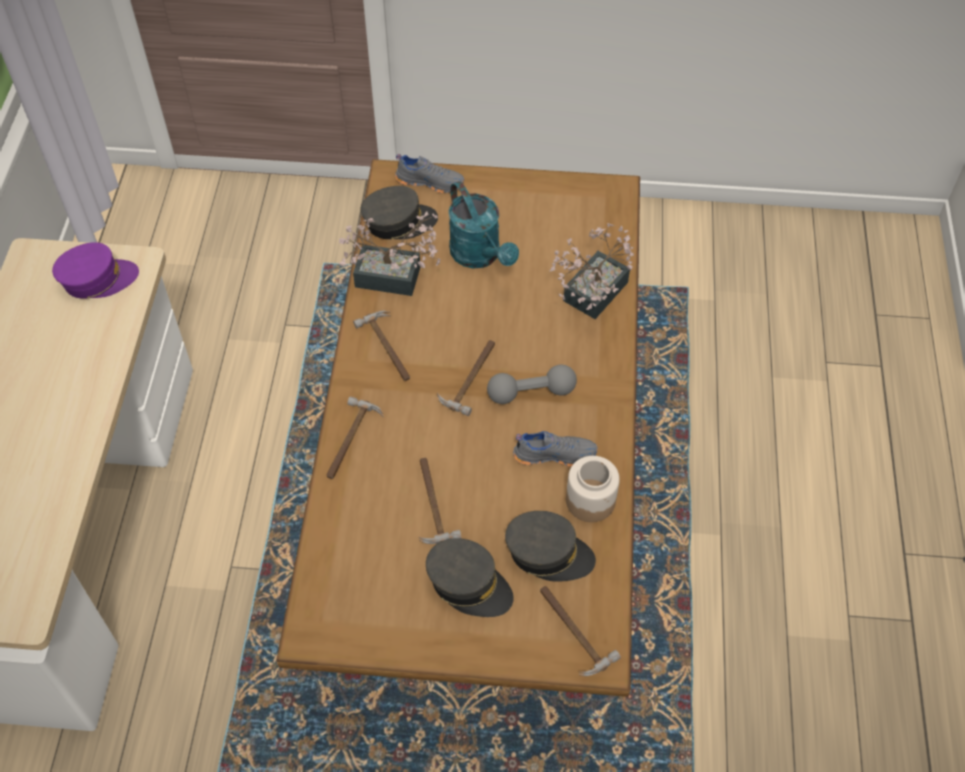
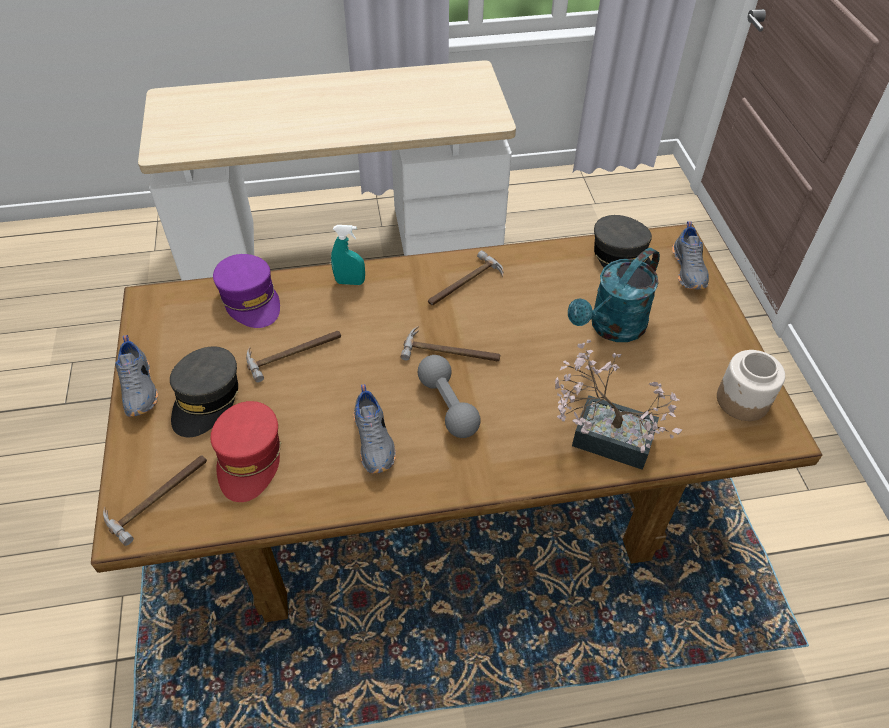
camera: 75 degrees right, 5 degrees down
(98, 279) = (468, 106): purple cap -> purple cap (250, 299)
(350, 441) = (350, 282): hammer -> turquoise spray bottle
(395, 279) = (550, 271): potted plant -> none
(437, 645) = (140, 388): none -> grey shoe
(548, 553) = (249, 458): grey cap -> red cap
(590, 500) = (322, 484): jar -> jar (743, 400)

